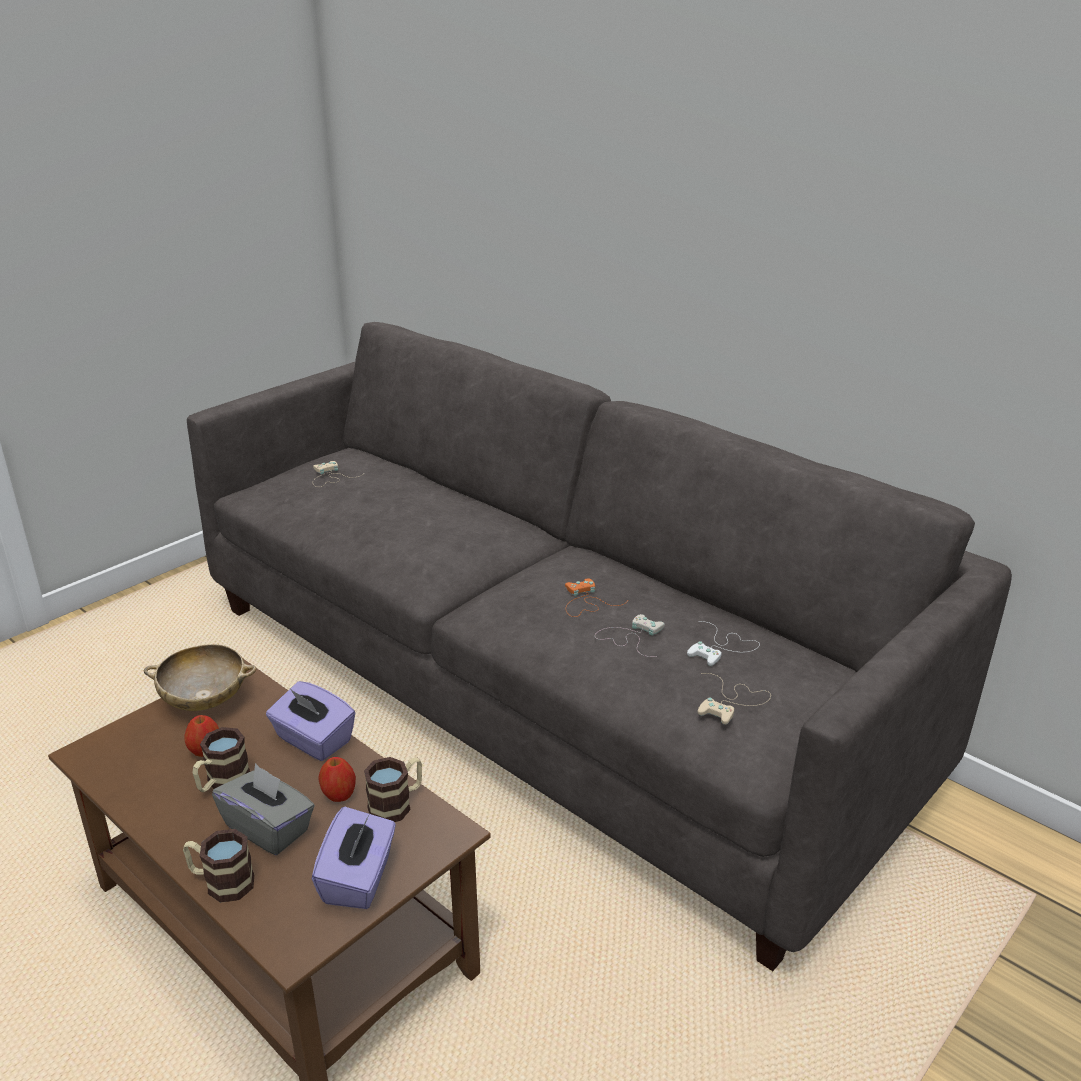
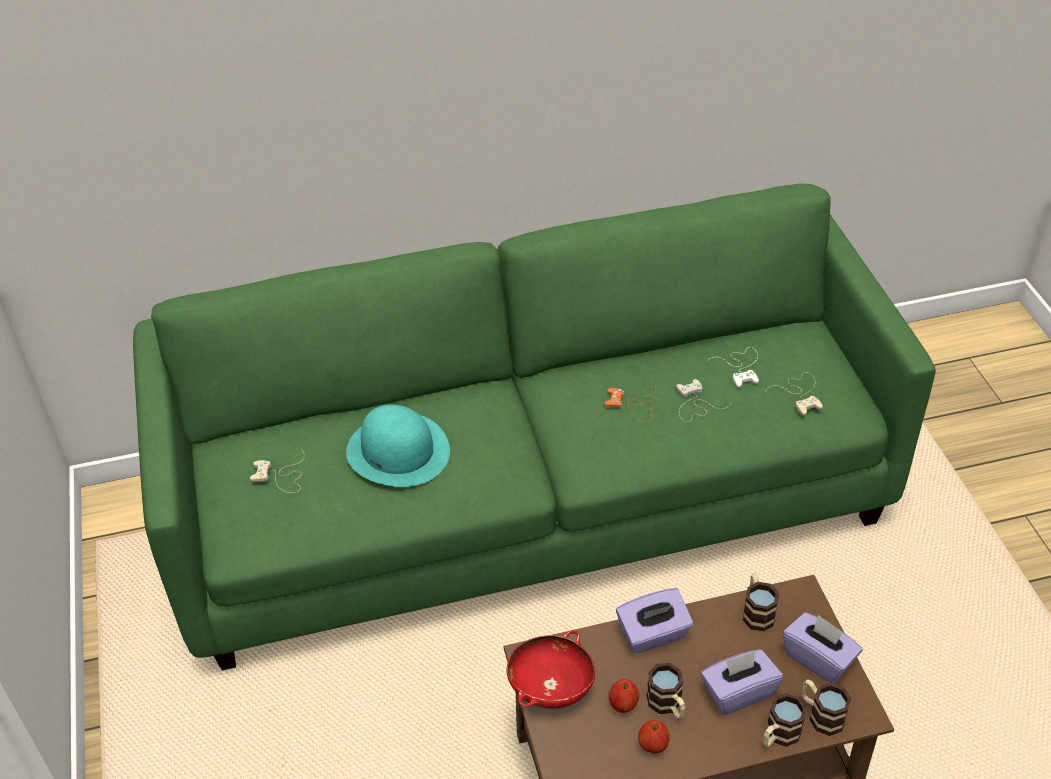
camera: 55 degrees left, 15 degrees up
(205, 699) = (550, 687): beige bowl -> red bowl
(268, 828) = (738, 692): grey tissue box -> purple tissue box
(271, 909) = (820, 714): none -> mug
(339, 795) = (727, 640): apple -> apple (652, 746)
(399, 508) = (398, 451): none -> turquoise hat
(540, 690) = (530, 501): grey sofa -> green sofa

